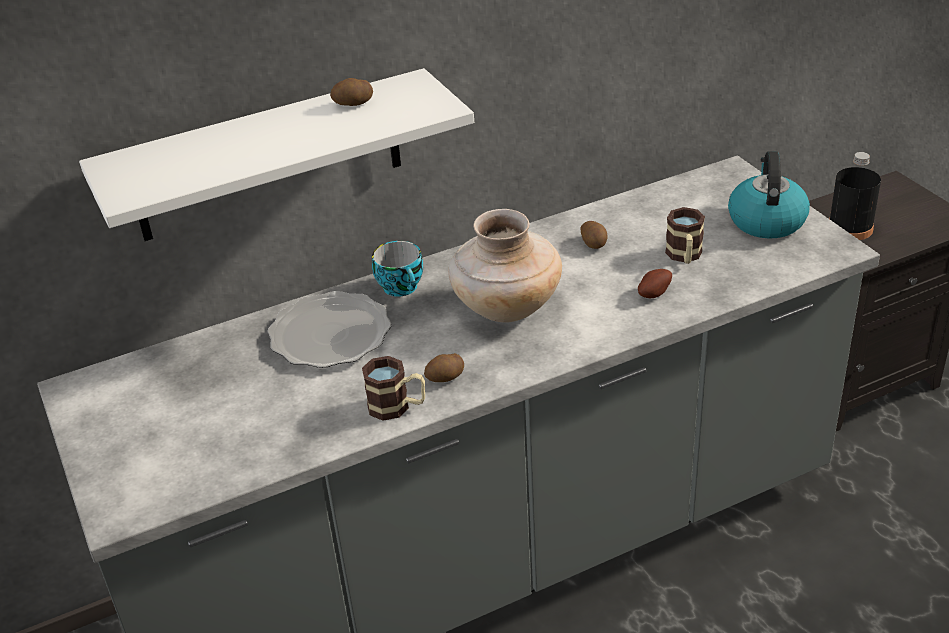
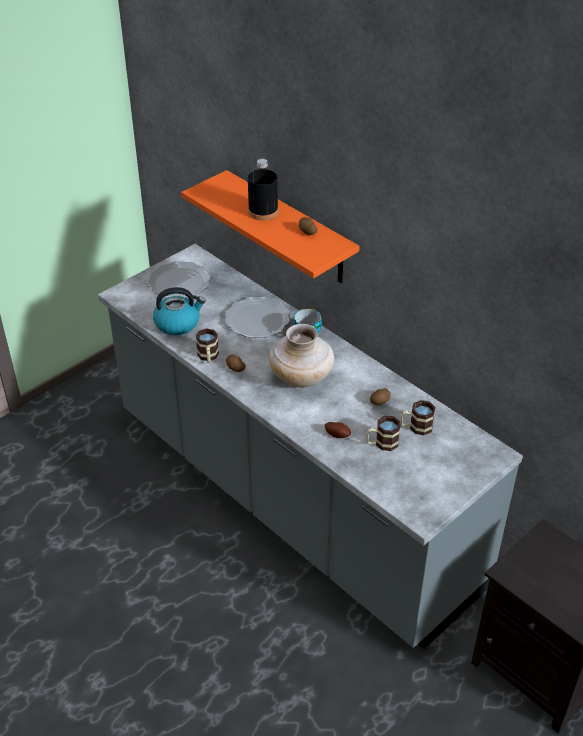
camera: 70 degrees right, 5 degrees up
(150, 418) = (179, 283): none -> plate
(268, 157) = (289, 228): white shelf -> orange shelf
(660, 222) = (416, 427): none -> mug
(766, 220) = (440, 477): kettle -> kettle (178, 323)
(850, 228) = (542, 563): black bottle -> black bottle (263, 212)

